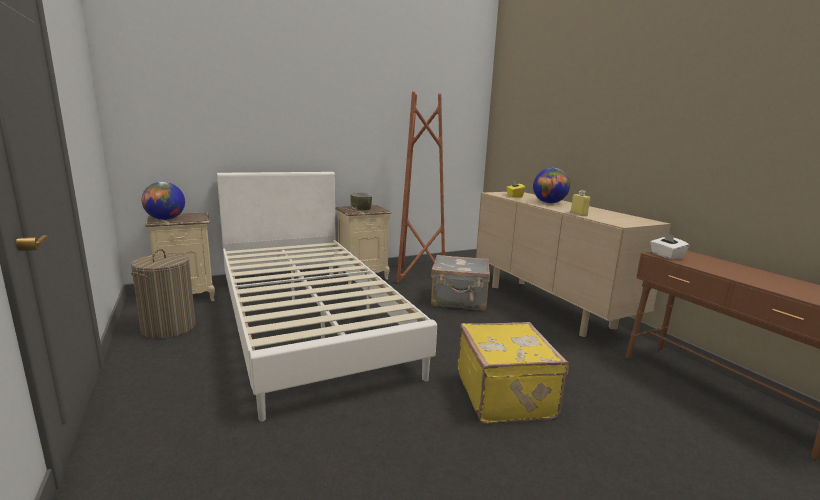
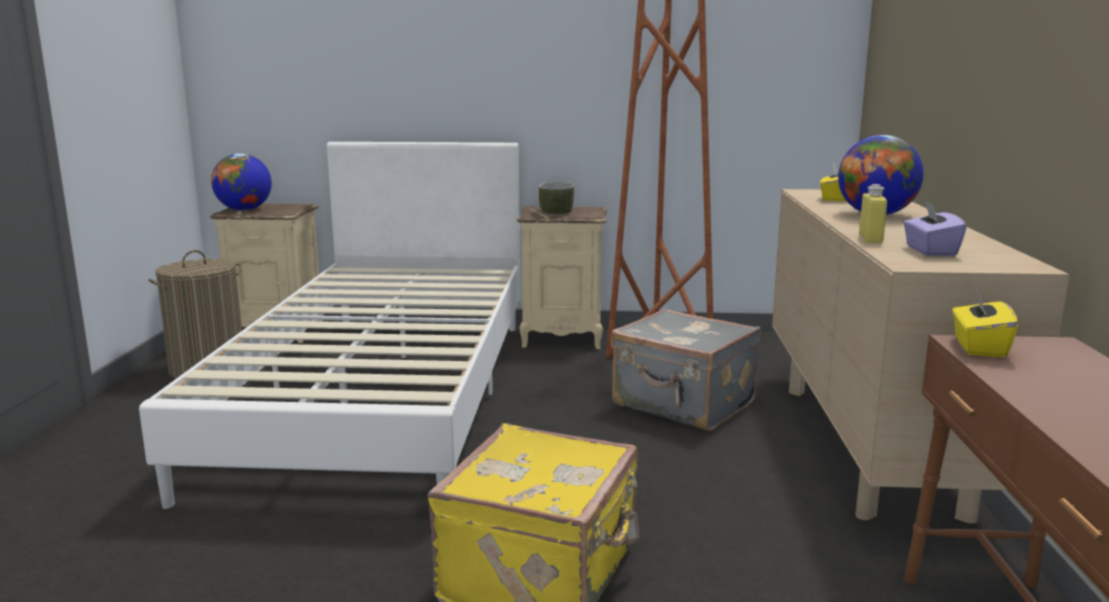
camera: 30 degrees right, 0 degrees up
(610, 218) = (930, 251): none -> purple tissue box
(666, 256) = (978, 347): white tissue box -> yellow tissue box

